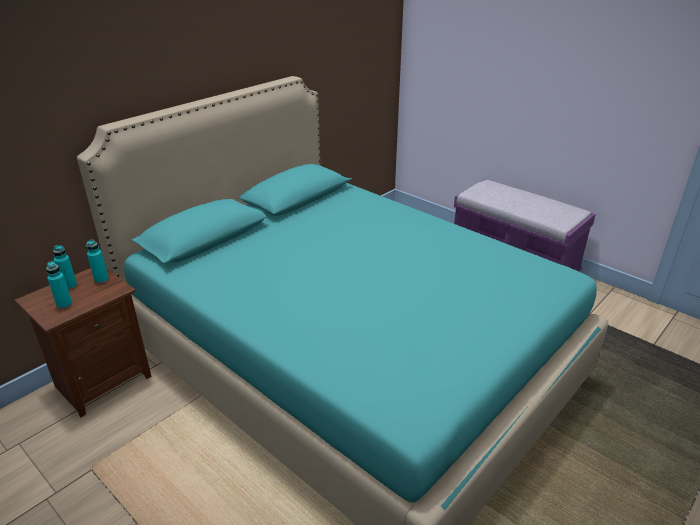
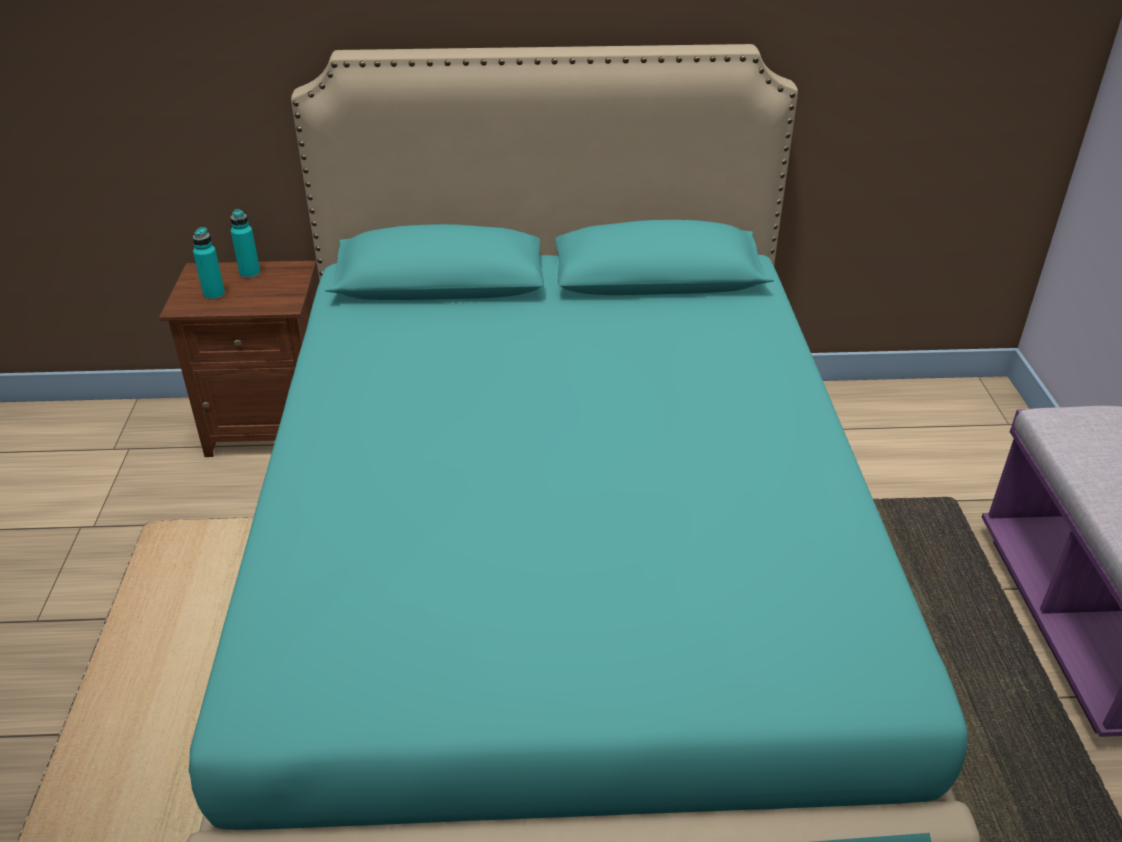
camera: 45 degrees right, 5 degrees up
(101, 280) = (287, 282): turquoise bottle -> none

